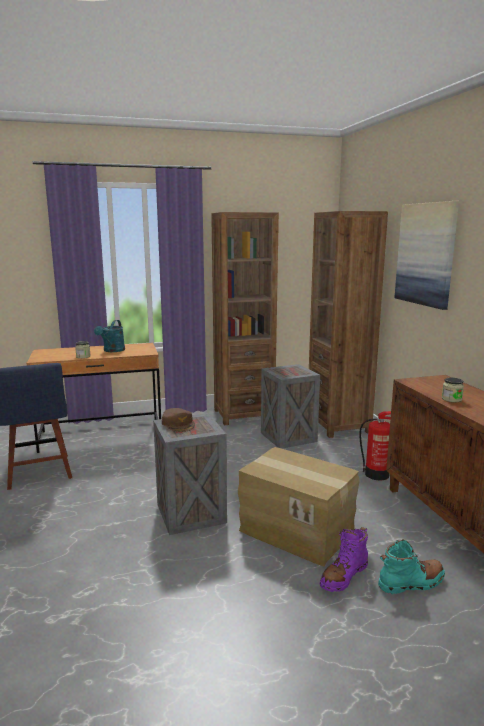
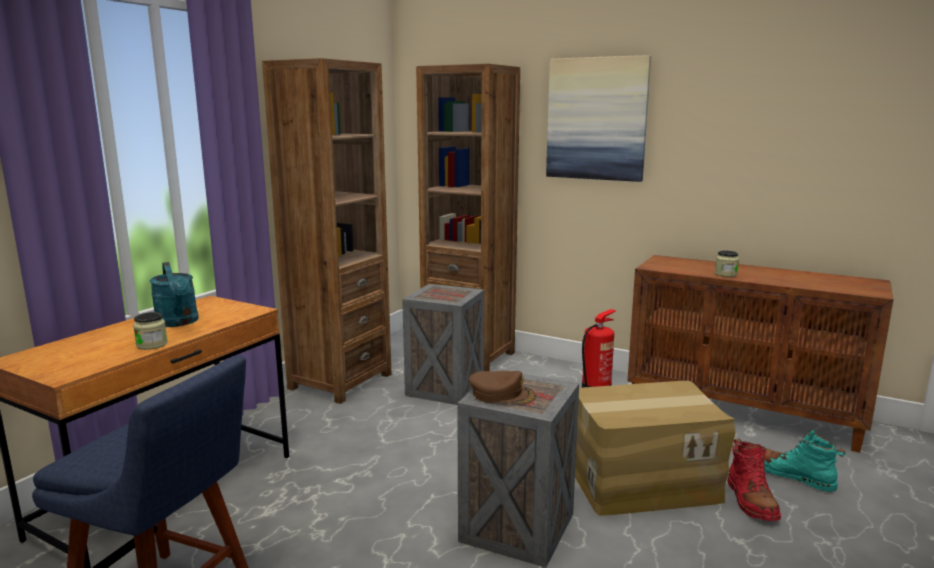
camera: 45 degrees left, 0 degrees up
(344, 576) = (751, 501): purple boot -> red boot
(411, 582) = (792, 476): turquoise boot -> turquoise boot turned 75 degrees counterclockwise

